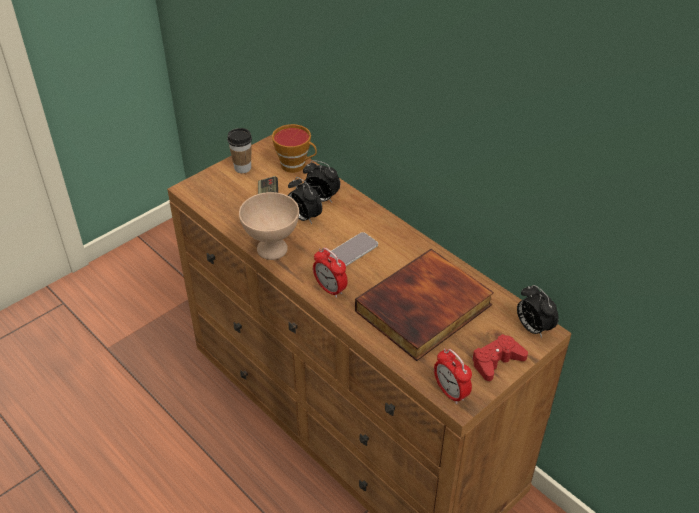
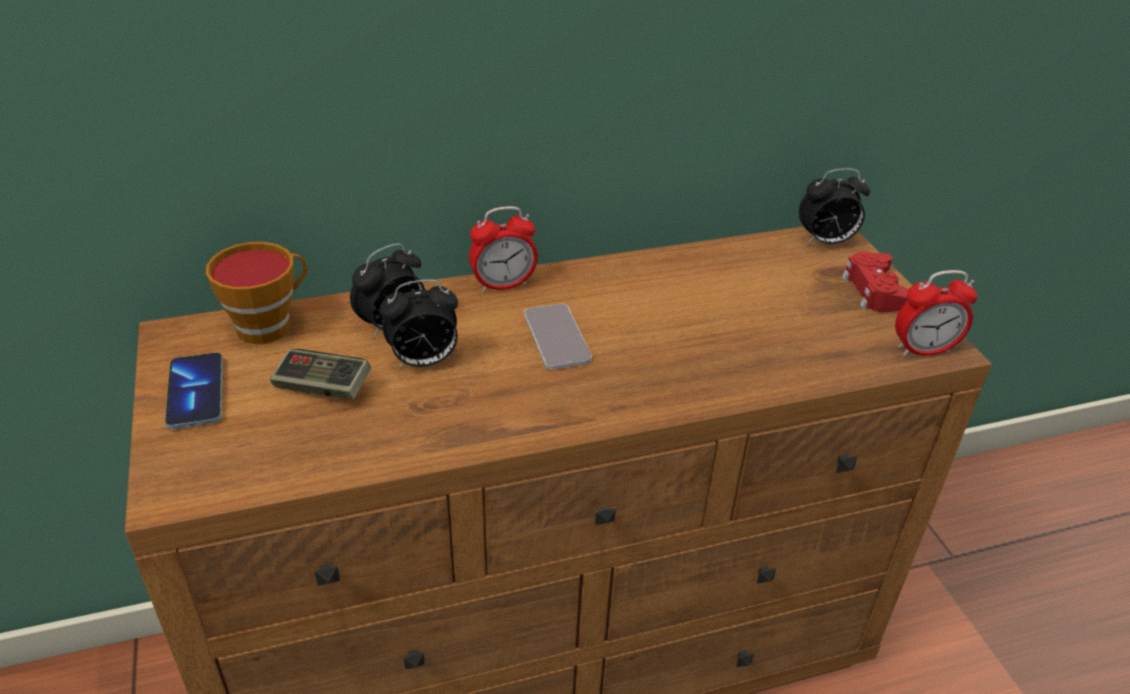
camera: 65 degrees left, 5 degrees down
(242, 168) = (196, 393): cup -> phone
(271, 248) = (473, 429): beige bowl -> none
(330, 289) = (633, 393): alarm clock -> alarm clock (503, 285)
(424, 310) = (741, 314): book -> none

